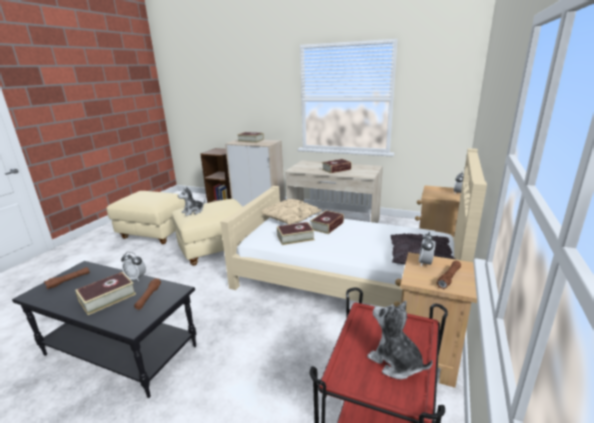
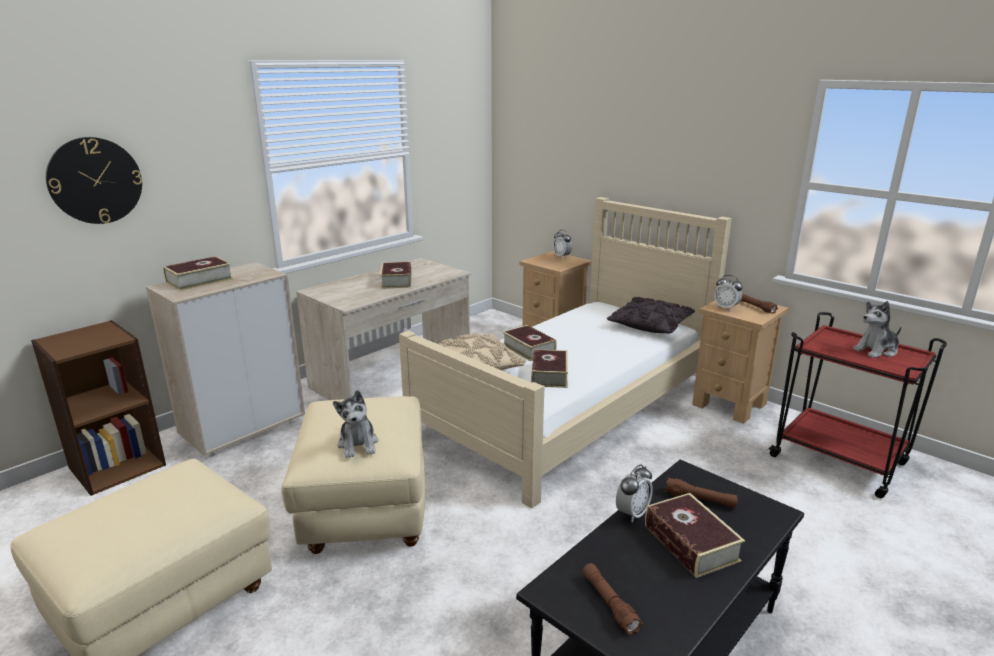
camera: 70 degrees left, 0 degrees up
(238, 95) = (95, 181): none -> wall clock

